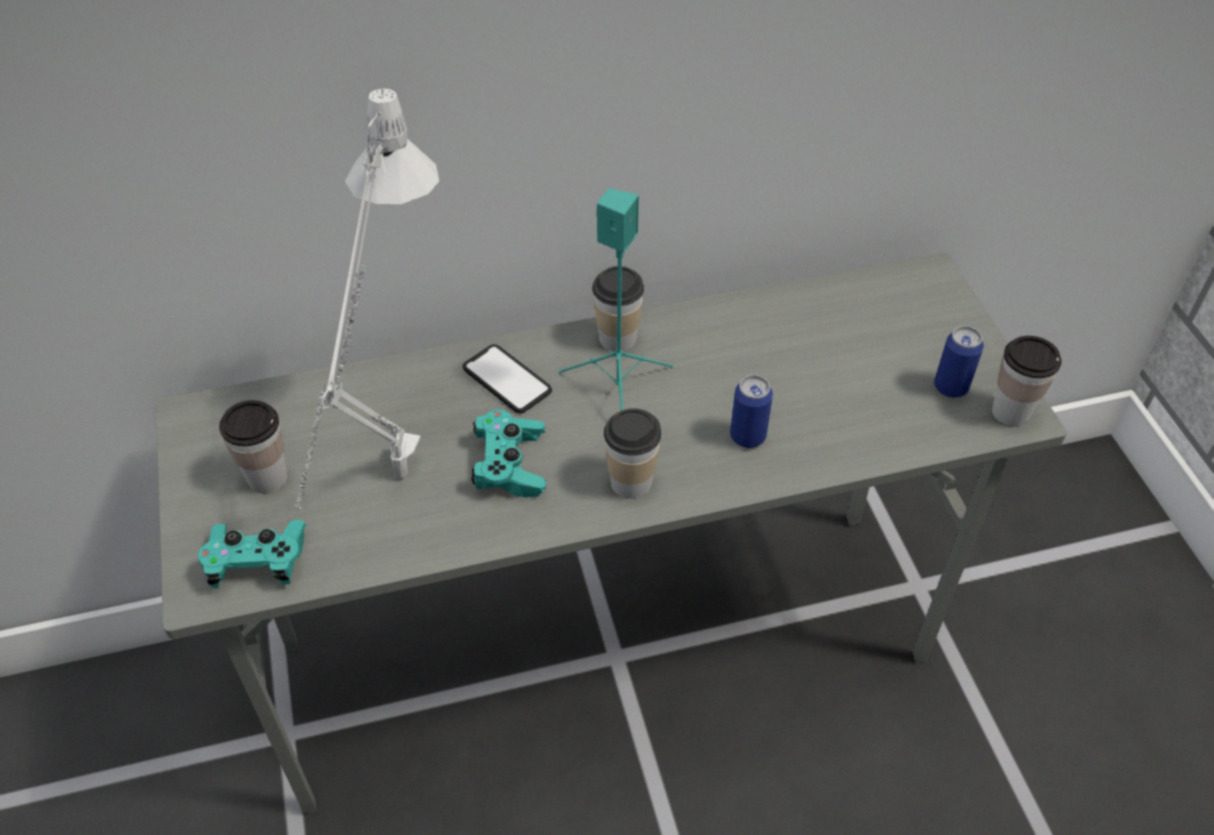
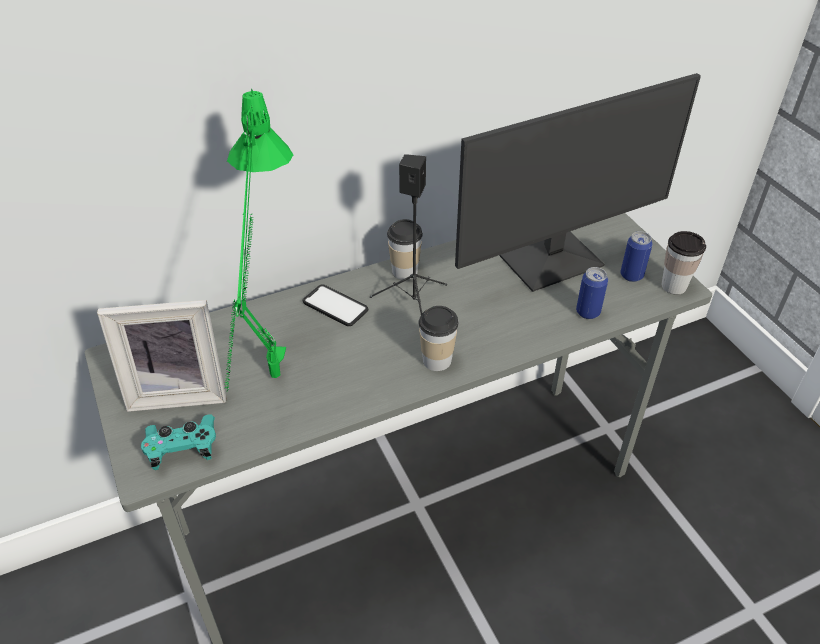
camera: 10 degrees left, 5 degrees down
(268, 478) = (178, 391): cup -> picture frame
(395, 492) = (273, 389): grey table lamp -> green table lamp
(510, 465) = (350, 360): turquoise game controller -> none
(619, 392) = (414, 305): turquoise speaker -> black speaker
(747, 436) = (508, 322): can -> can (588, 312)
(836, 347) = (551, 260): none -> monitor

